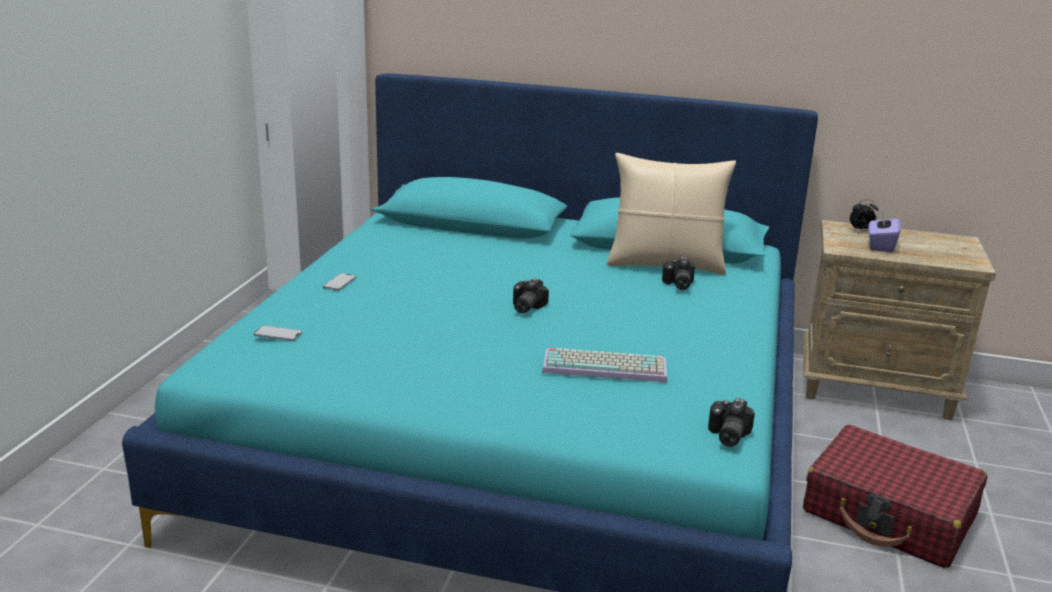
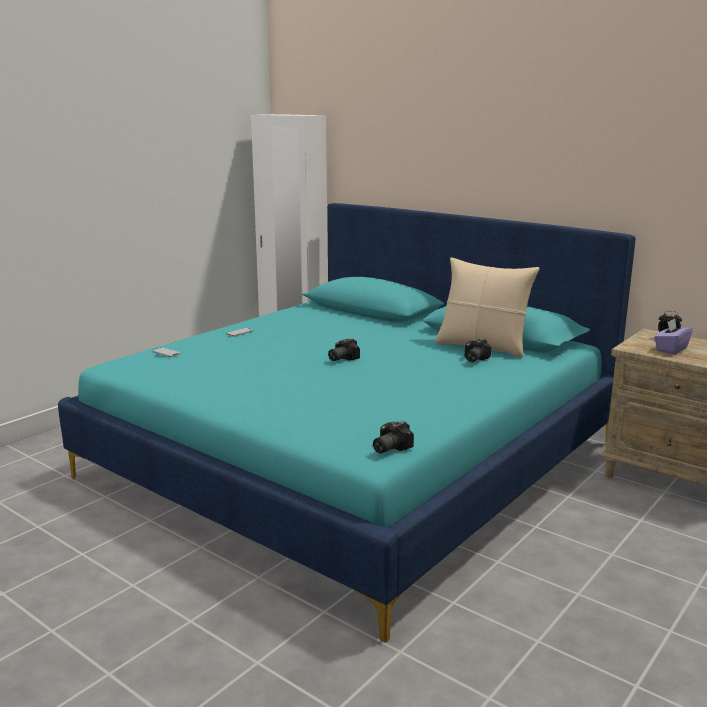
camera: 25 degrees right, 5 degrees down
(606, 366) = (354, 397): keyboard -> none
(889, 514) = (599, 566): red suitcase -> none

